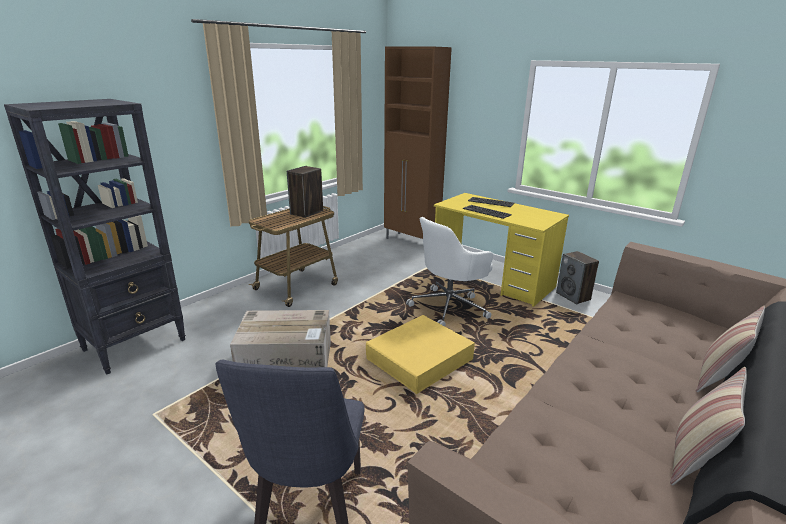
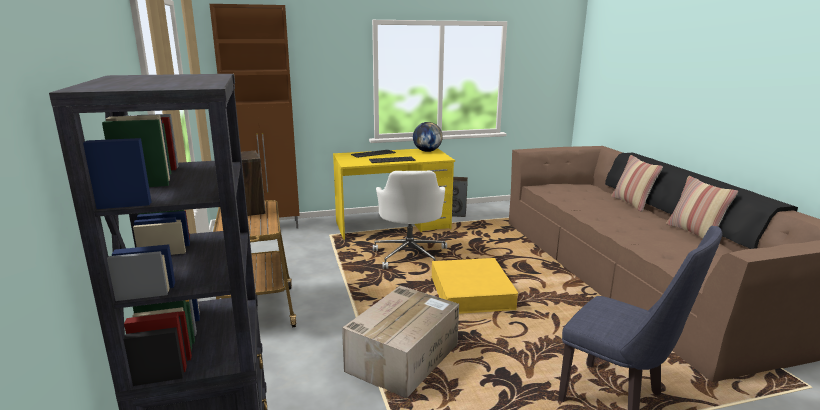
camera: 55 degrees left, 5 degrees down
(545, 215) = (427, 151): none -> globe

